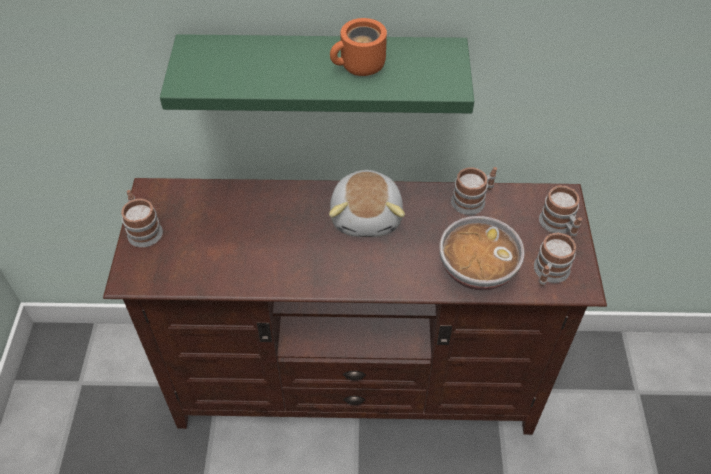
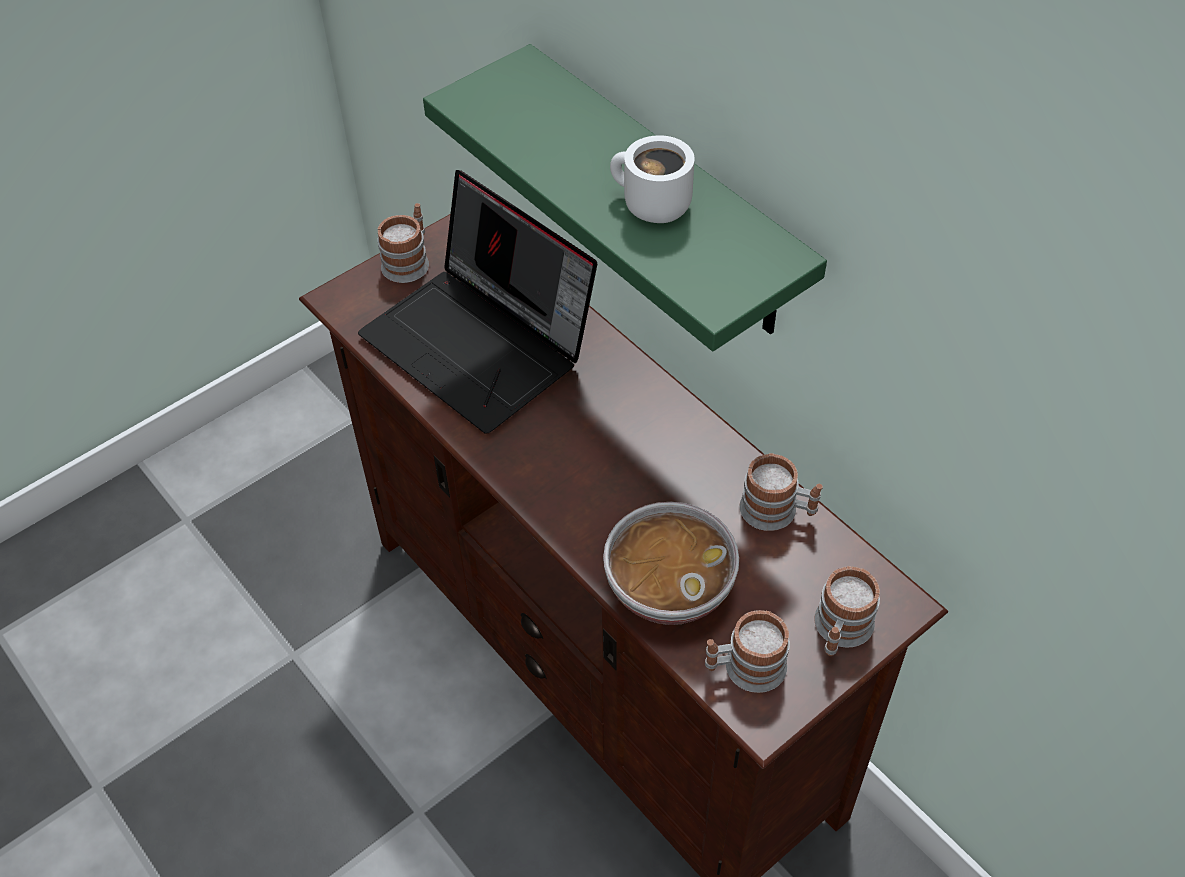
camera: 50 degrees right, 0 degrees up
(242, 238) = (482, 344): none -> laptop
(359, 67) = (650, 205): orange mug -> white mug
(367, 216) = (634, 427): plush toy -> none

